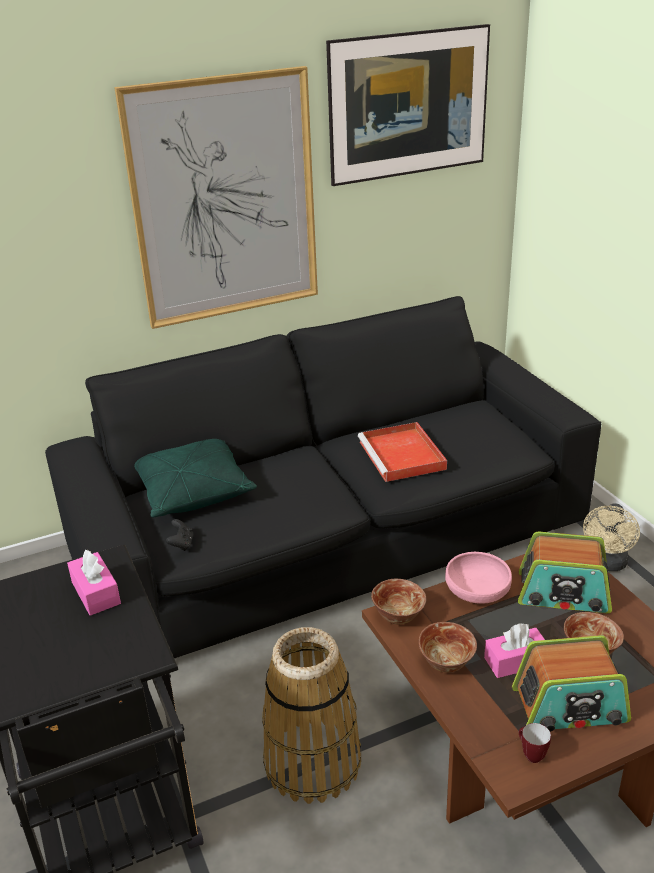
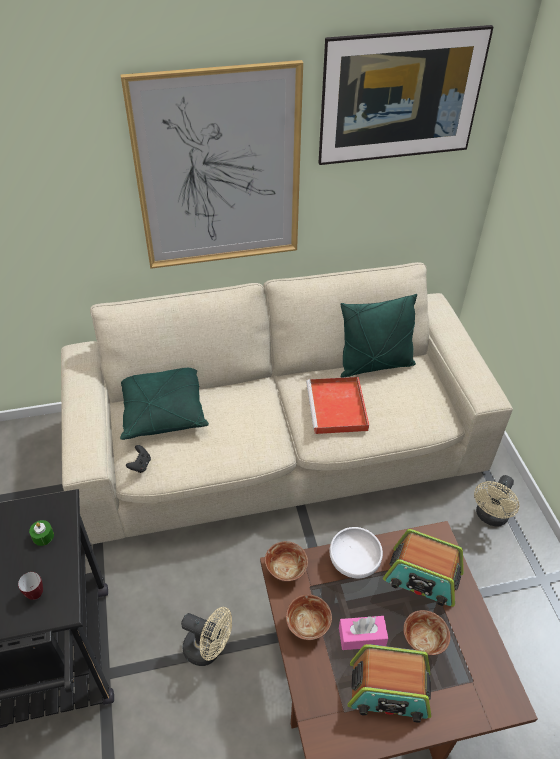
camera: 10 degrees right, 15 degrees up
(96, 593) = (43, 536): pink tissue box -> green candle
(312, 761) = (208, 649): basket -> beige fan
(330, 539) = (278, 445): black sofa -> beige sofa
(430, 414) = (375, 365): none -> green pillow
(477, 592) = (354, 560): pink bowl -> white bowl
(530, 754) = (343, 729): mug -> mug (35, 591)

